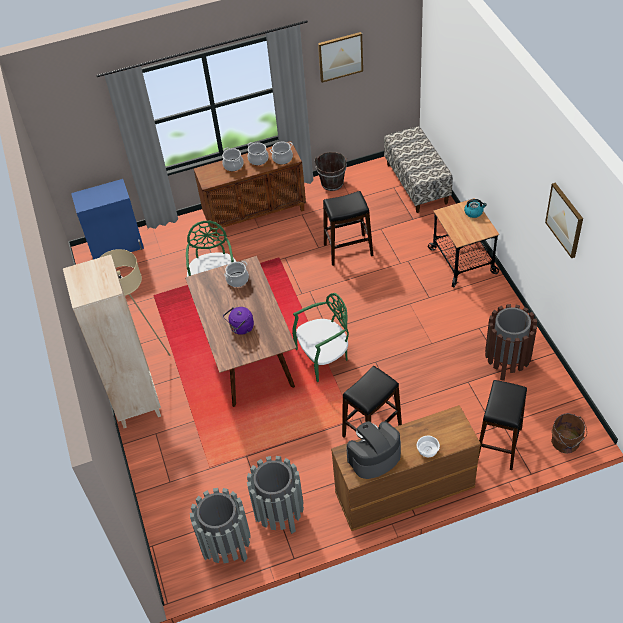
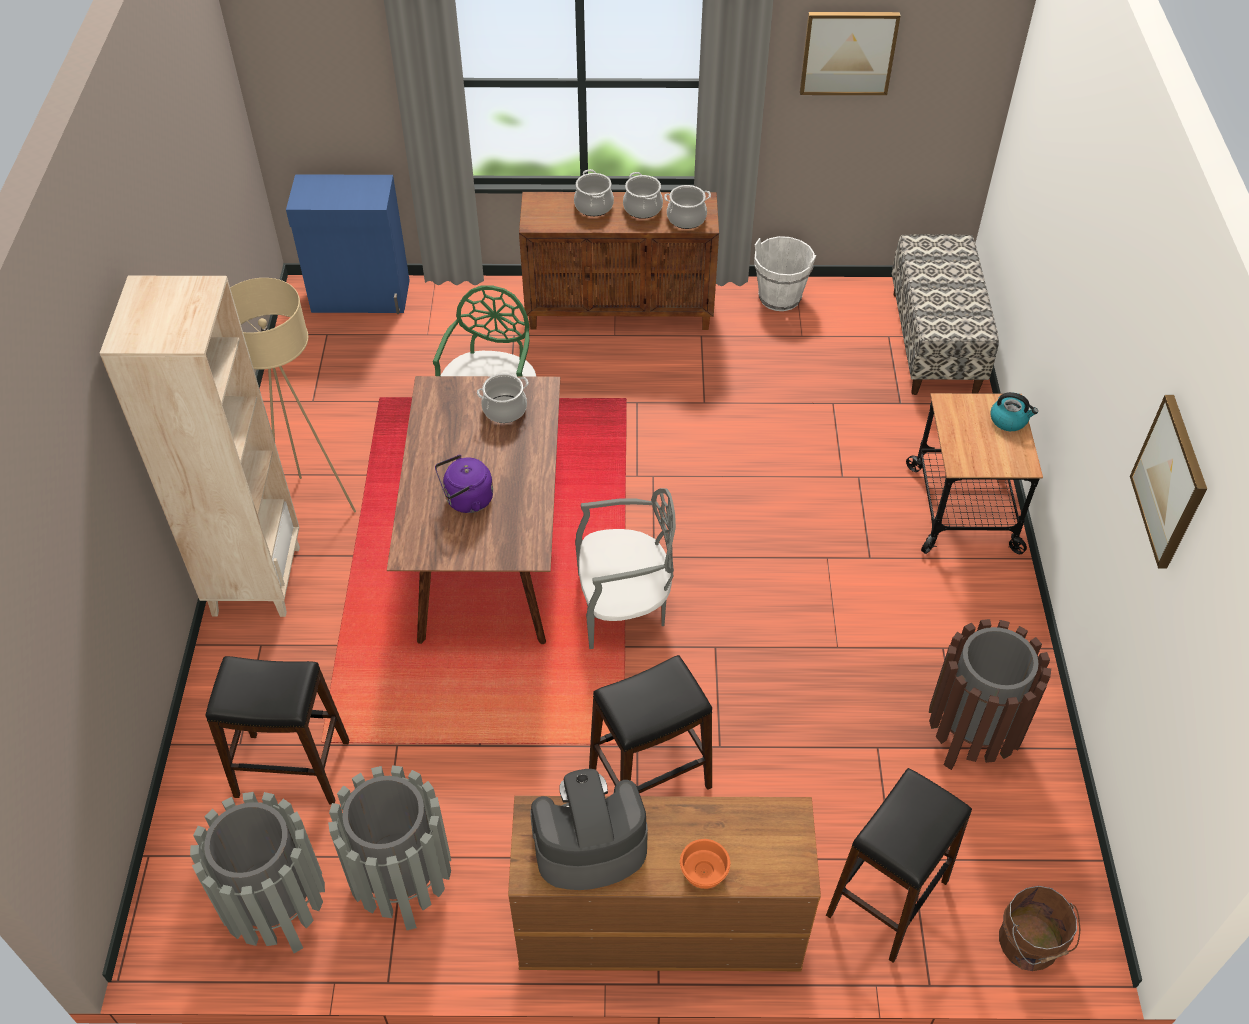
camera: 15 degrees right, 0 degrees up
(324, 357) = (623, 607): green chair -> grey chair
(332, 183) = (779, 298): brown bucket -> white bucket
(348, 250) = (755, 423): black stool -> black stool (292, 769)
(427, 451) = (703, 873): white bowl -> orange bowl

